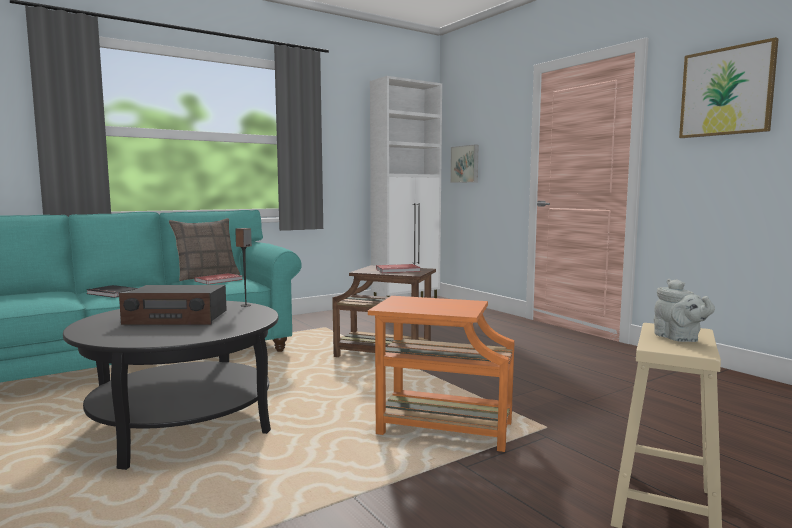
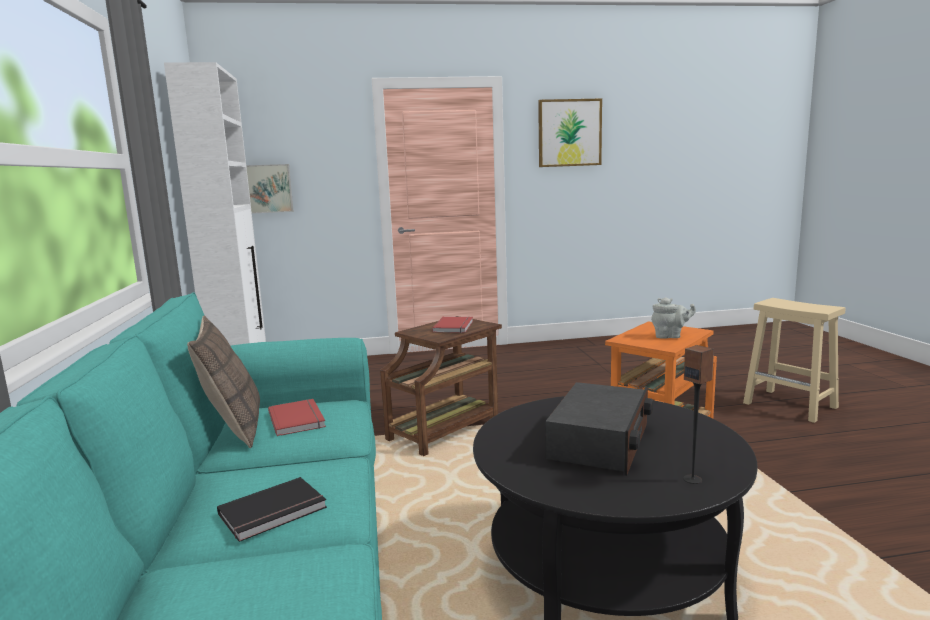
camera: 65 degrees left, 5 degrees up
(246, 305) = (541, 406): speaker -> speaker (693, 479)
(679, 339) = (797, 305): grey teapot -> grey teapot (670, 336)

